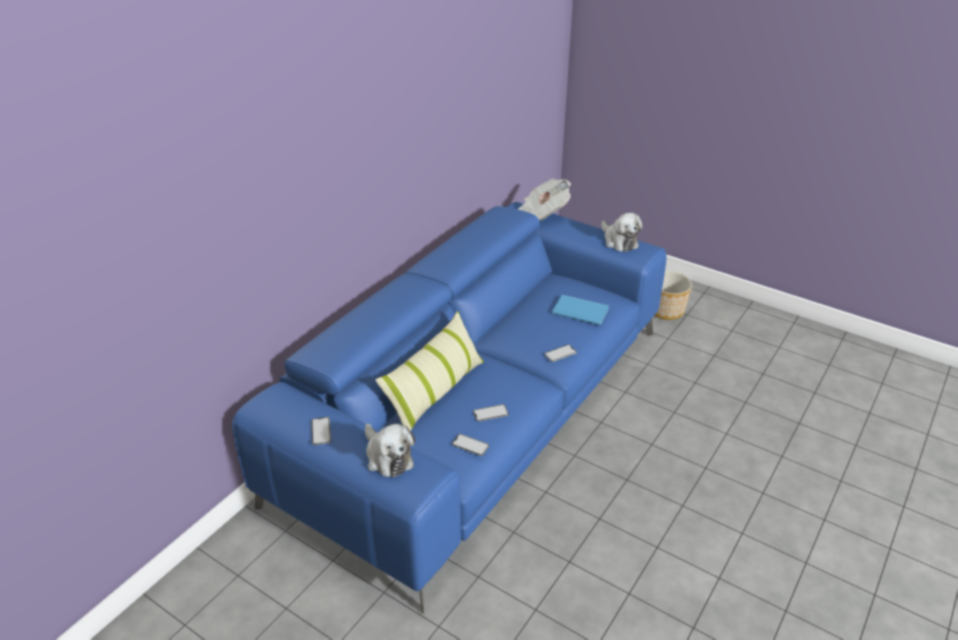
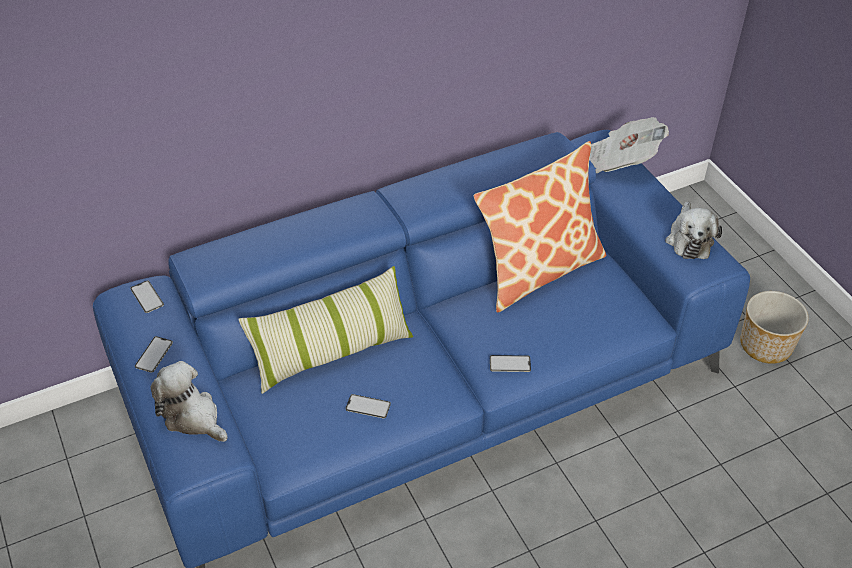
camera: 30 degrees right, 10 degrees up
(387, 457) = (192, 416): plush toy -> plush toy turned 135 degrees clockwise
(470, 445) = (316, 436): phone -> phone (147, 297)
(530, 296) = (538, 270): none -> pillow
(579, 310) = (582, 314): blue book -> none

